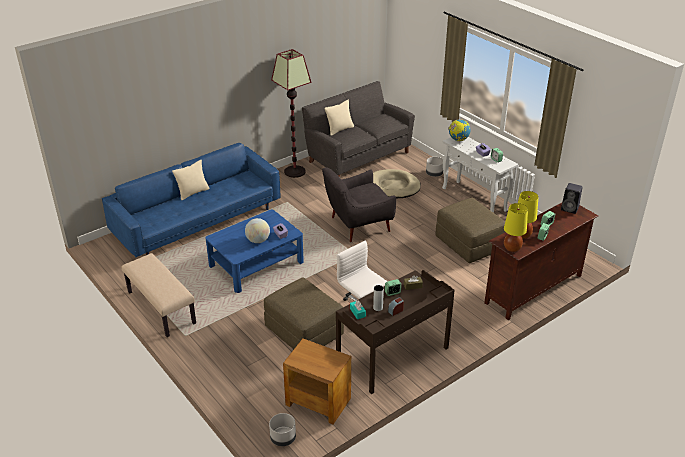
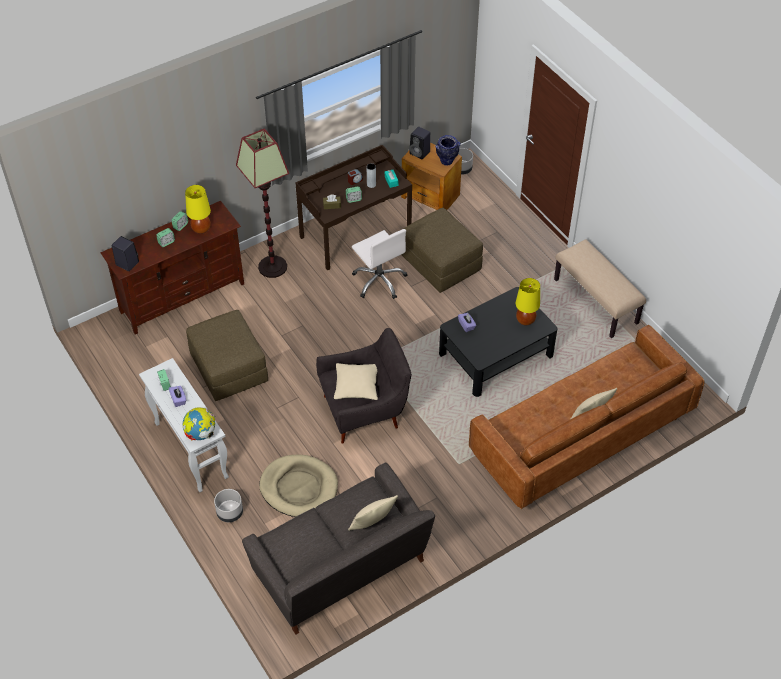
camera: 175 degrees left, 15 degrees up
(197, 221) = (581, 434): blue sofa -> brown sofa
(256, 264) = (496, 355): blue coffee table -> black coffee table
(258, 240) = (493, 318): globe -> none
(295, 171) = (447, 536): floor lamp -> floor lamp (272, 267)
(299, 355) = (447, 161): none -> vase
(330, 363) = (420, 153): none -> black speaker
(363, 193) = (356, 386): none -> beige pillow
(512, 248) = (220, 213): yellow table lamp -> yellow table lamp (525, 320)

